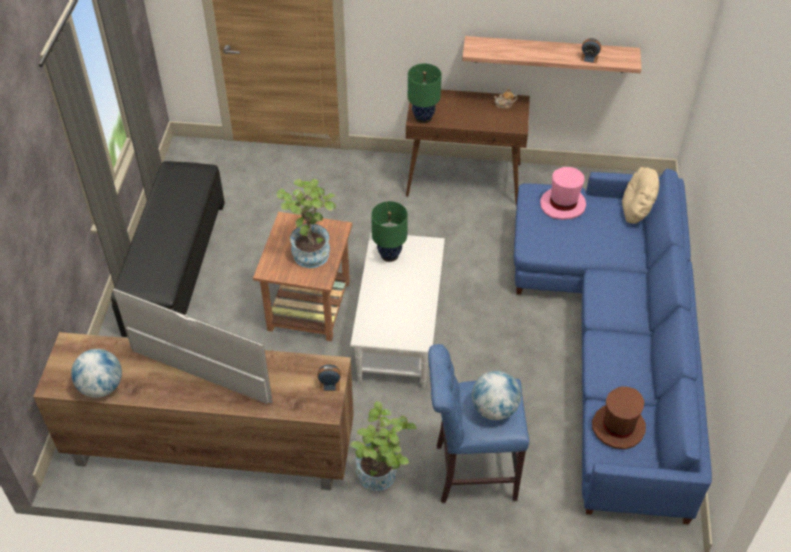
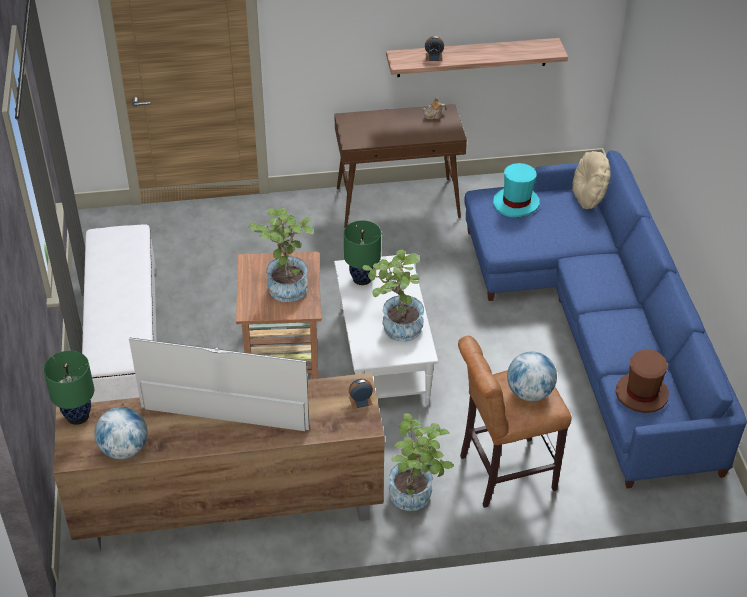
camera: 15 degrees left, 5 degrees down
(175, 265) = (124, 336): black bench -> white bench
(404, 310) = (396, 327): none -> potted plant
(423, 117) = (357, 140): green table lamp -> green table lamp (77, 416)
(470, 472) = (502, 473): blue stool -> brown stool
(563, 205) = (516, 203): pink hat -> turquoise hat
(589, 58) = (515, 53): alarm clock -> alarm clock (433, 57)

